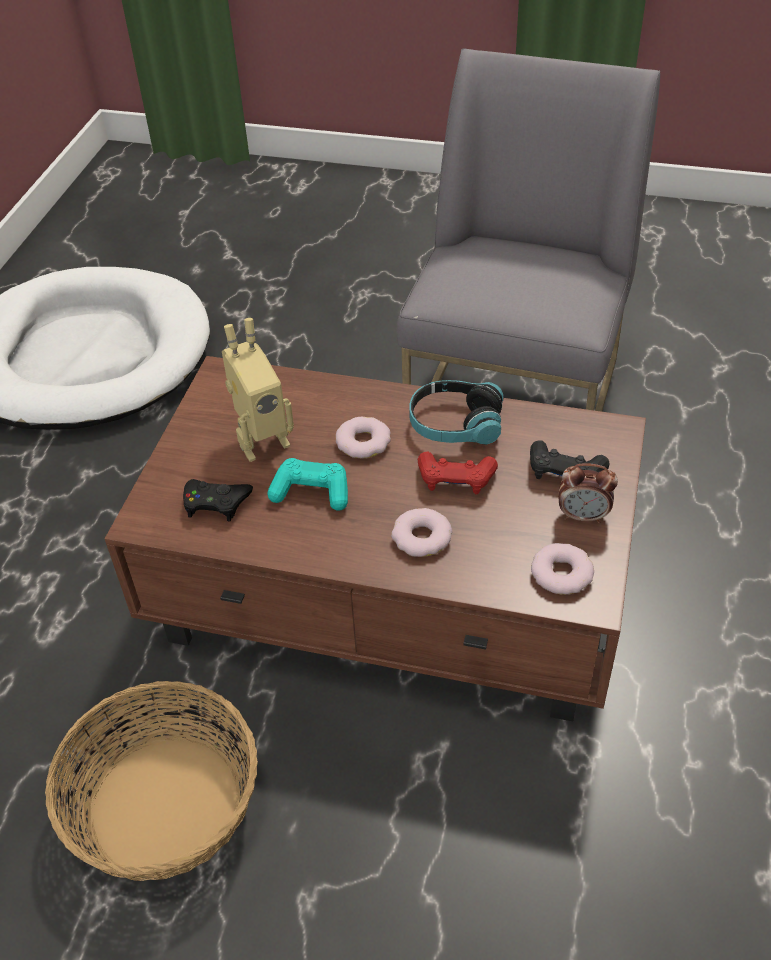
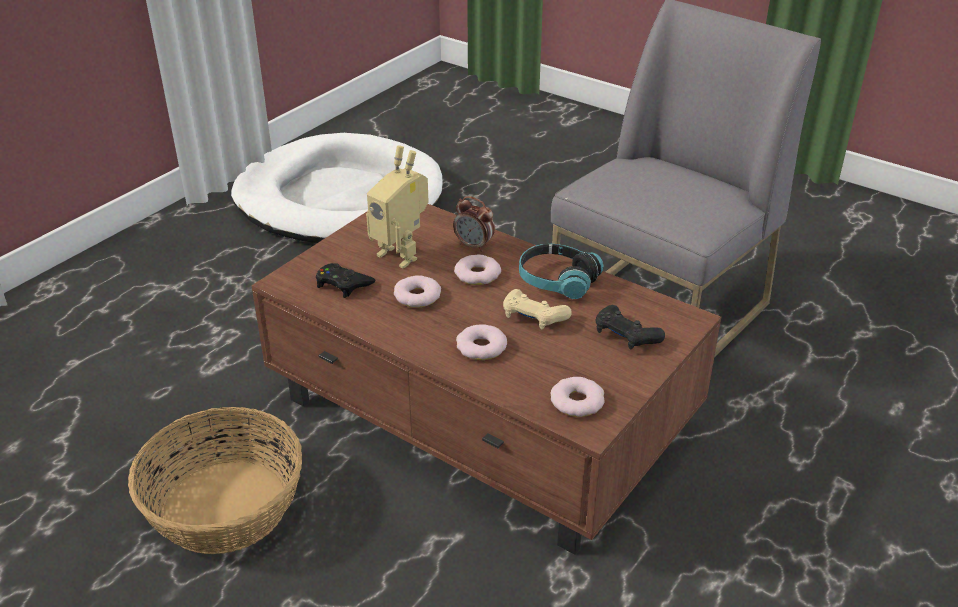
camera: 20 degrees right, 10 degrees down
(261, 440) = (401, 254): toy robot -> toy robot turned 45 degrees clockwise
(311, 492) = (417, 296): turquoise game controller -> donut
(455, 479) = (533, 317): red game controller -> beige game controller
(583, 516) = (621, 368): alarm clock -> alarm clock (474, 246)

